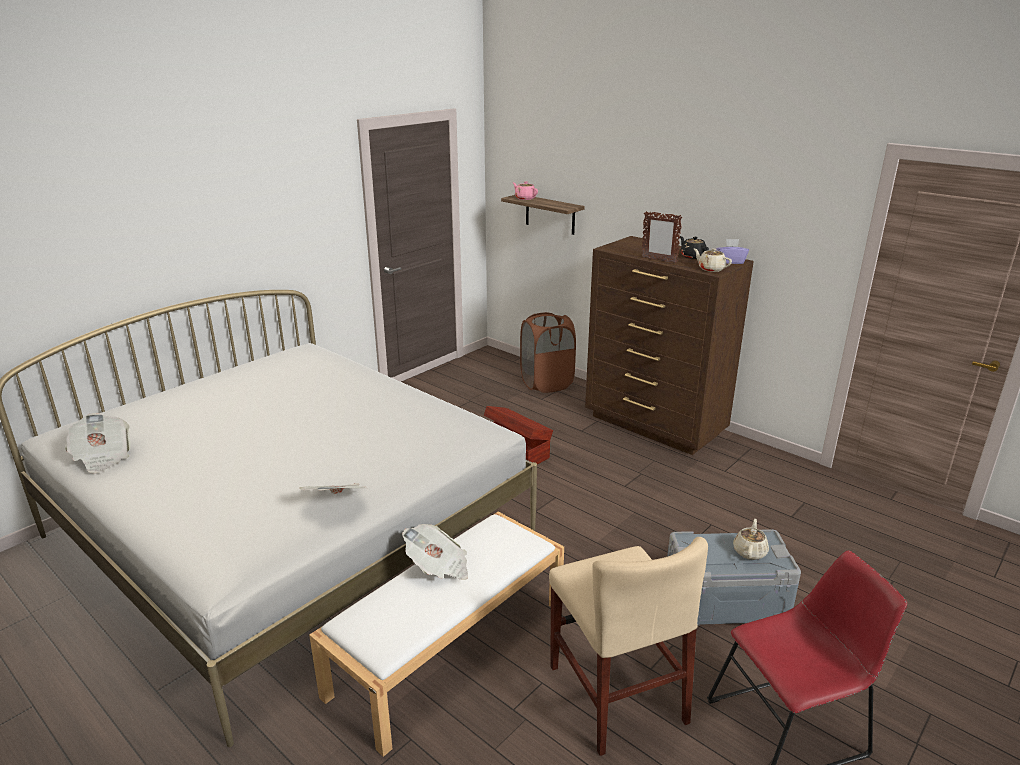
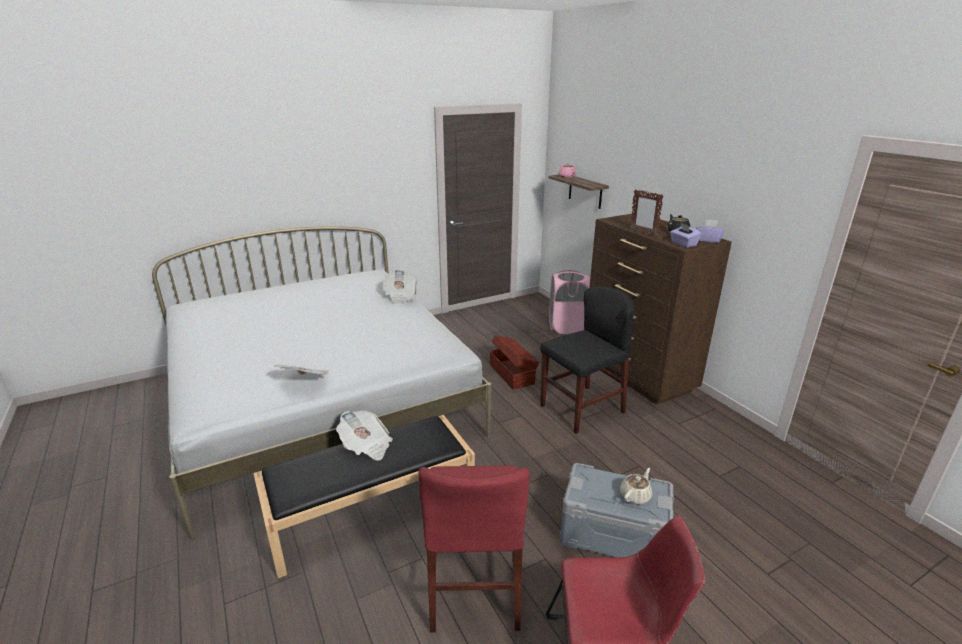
camera: 20 degrees right, 0 degrees up
(102, 457) = (195, 323): newspaper -> newspaper (400, 296)
(449, 646) = (373, 510): white bench -> black bench
(546, 383) = (567, 327): brown laundry basket -> pink laundry basket
(616, 693) = (474, 585): beige chair -> red chair
(618, 476) = (582, 409): none -> black chair
(710, 269) = (683, 244): beige teapot -> purple tissue box

